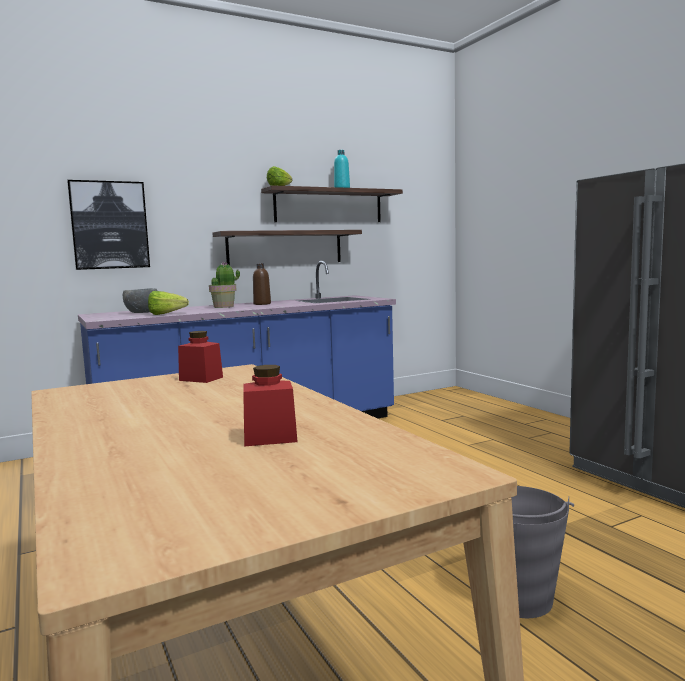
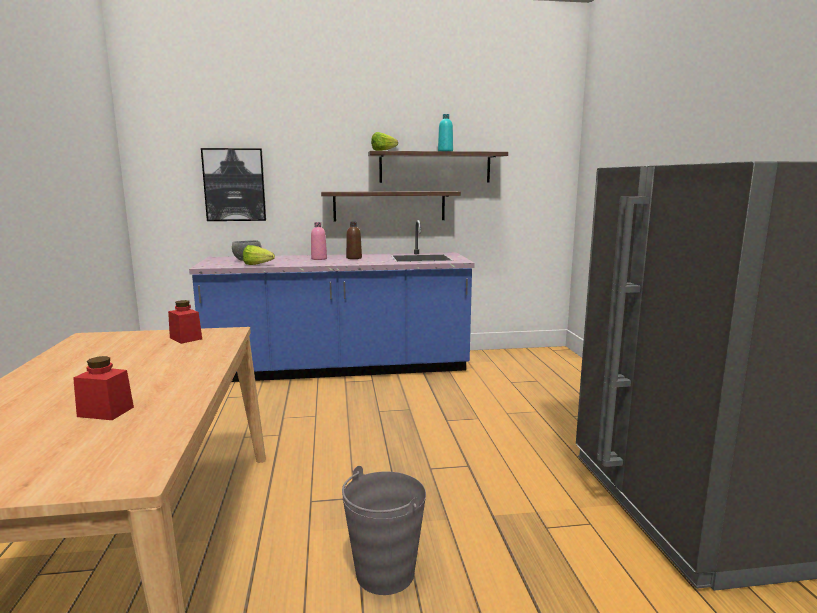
camera: 20 degrees right, 5 degrees up
(224, 307) = (319, 259): potted plant -> pink bottle

